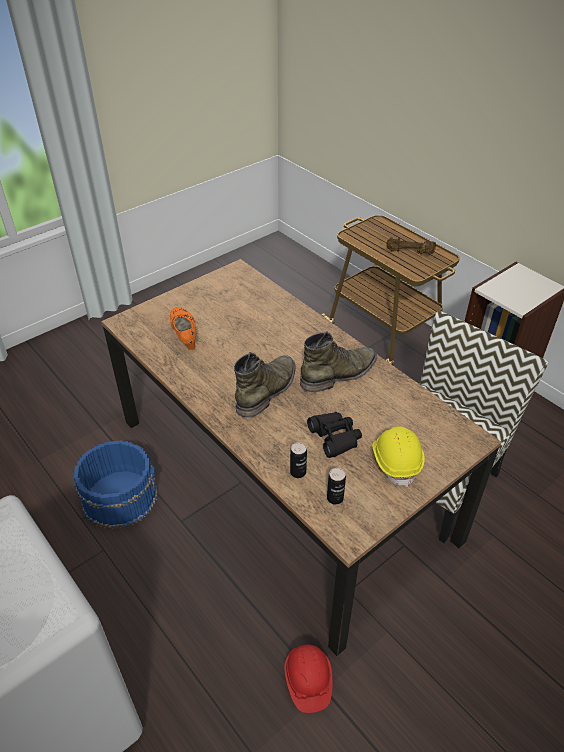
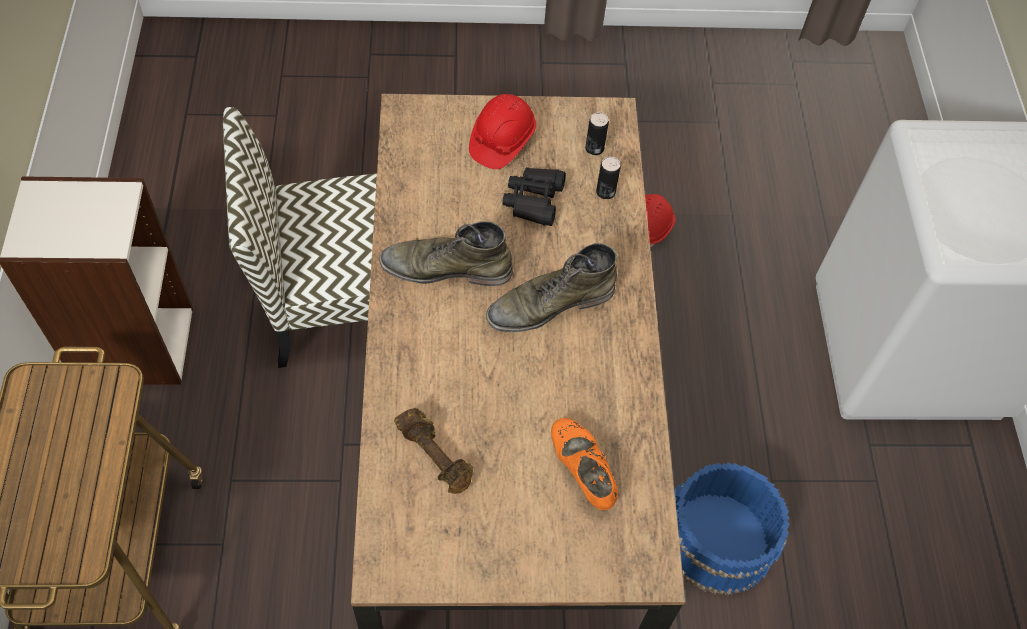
camera: 145 degrees left, 15 degrees up
(184, 336) = (582, 472): orange shoe -> orange shoe turned 135 degrees clockwise
(396, 461) = (501, 141): yellow hard hat -> red hard hat
(410, 252) = (58, 437): brown dumbbell -> brown dumbbell (435, 456)

